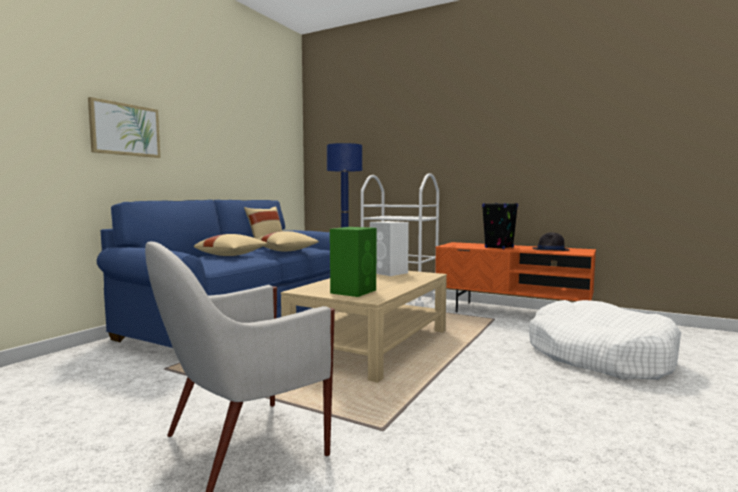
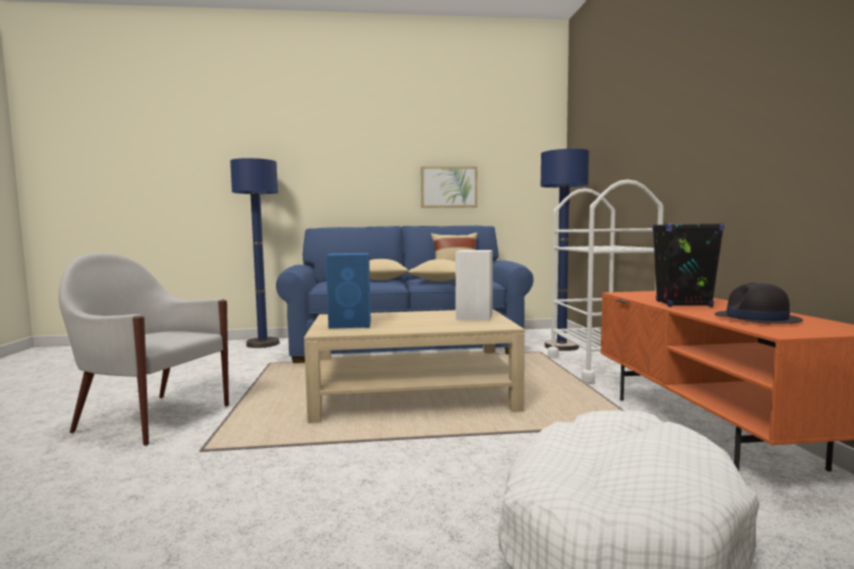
camera: 55 degrees right, 0 degrees up
(68, 360) = (263, 344): none -> blue floor lamp
(125, 129) = (331, 169): picture -> picture (449, 187)
(354, 291) = (351, 324): green speaker -> blue speaker

